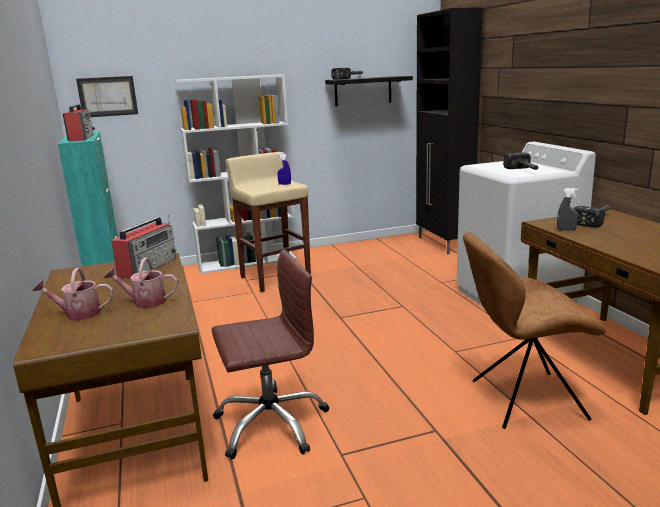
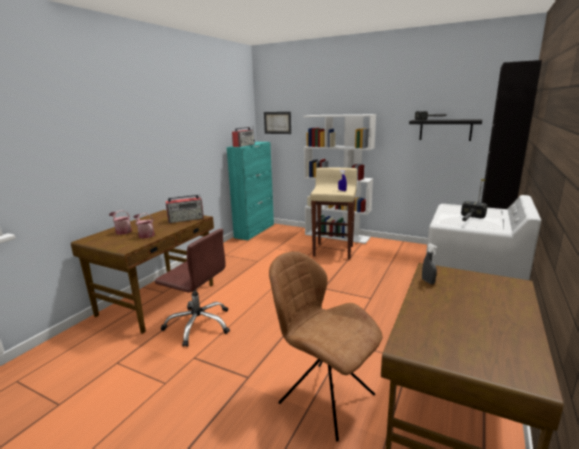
camera: 45 degrees right, 0 degrees up
(596, 219) = (483, 284): hammer -> none

